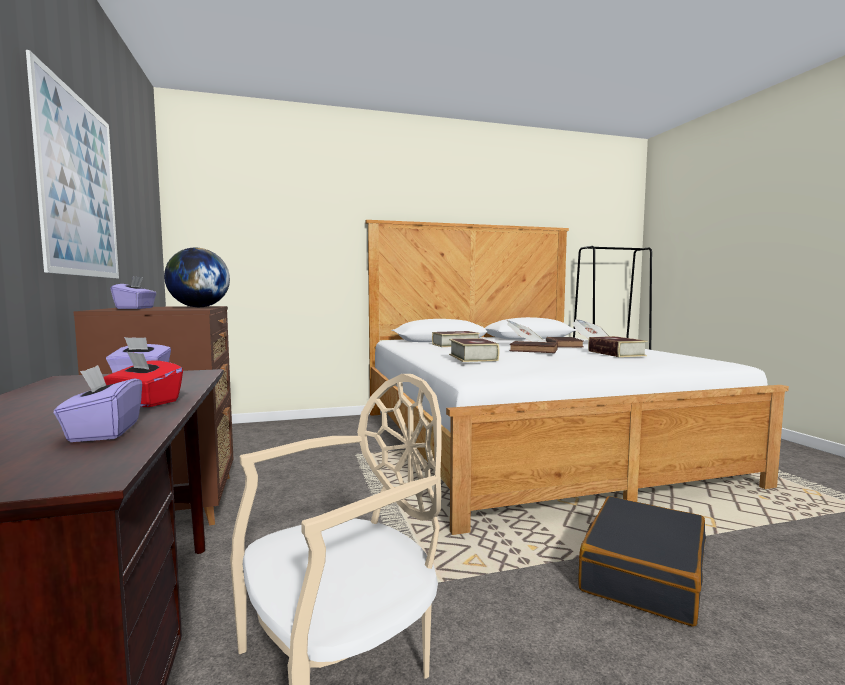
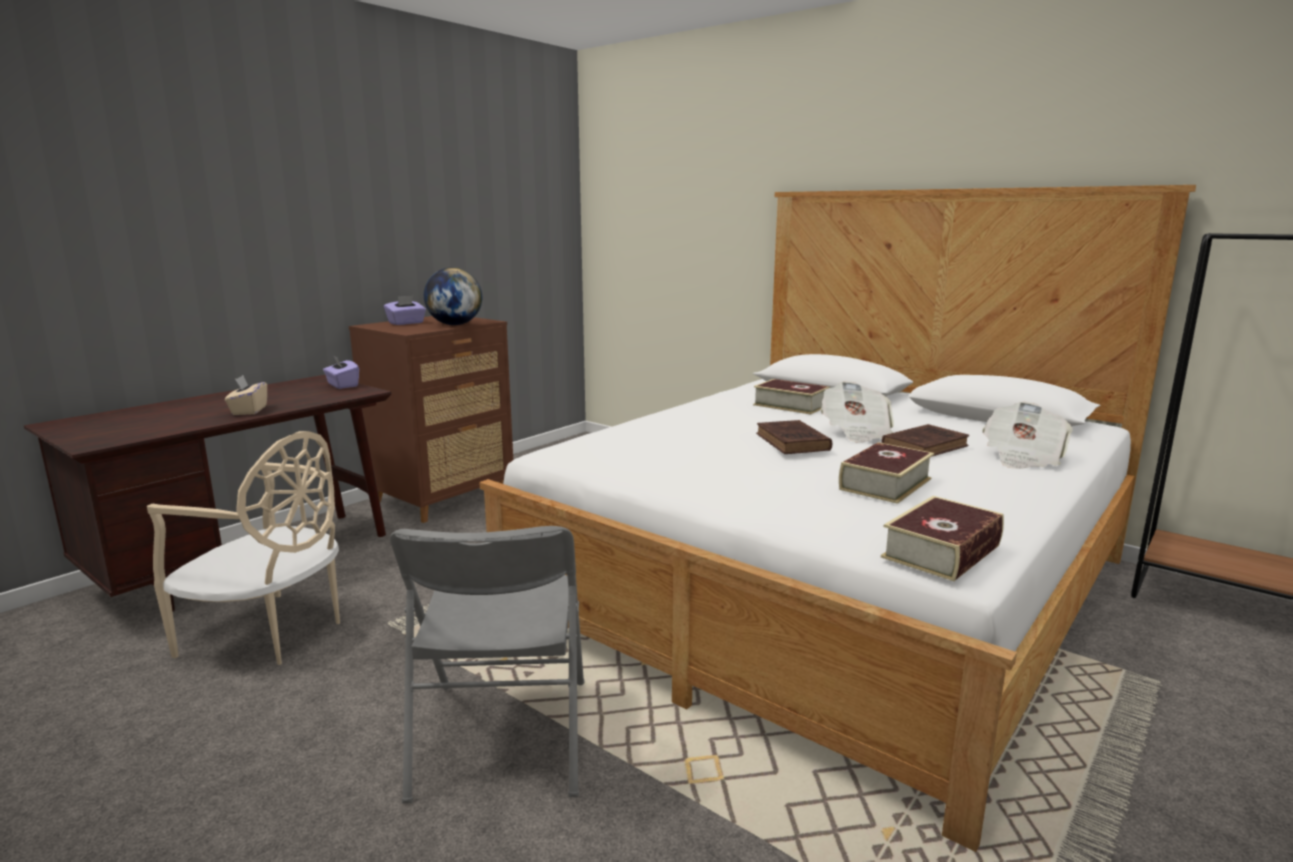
camera: 55 degrees right, 10 degrees up
(80, 186) = (384, 215): picture -> none
(104, 432) = (171, 425): purple tissue box -> none
(144, 402) = (249, 410): red tissue box -> beige tissue box
(473, 357) = (648, 431): book -> book (941, 551)
(642, 573) = (502, 737): black suitcase -> grey chair

